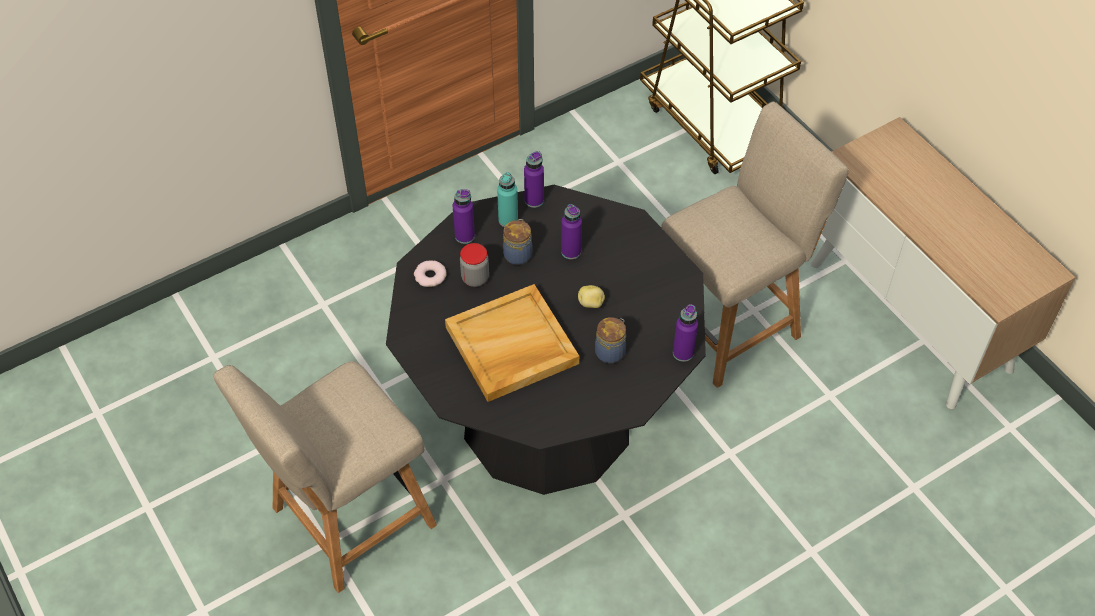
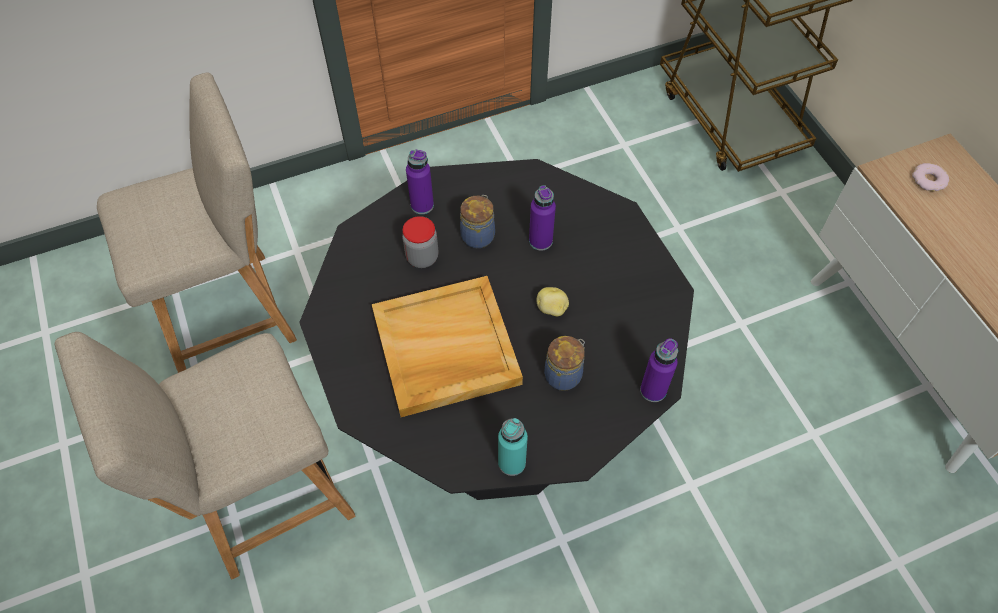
camera: 10 degrees right, 5 degrees up
(430, 276) = (371, 247): donut -> donut (928, 180)
(508, 220) = (476, 193): turquoise bottle -> turquoise bottle (512, 462)
(534, 200) = (510, 174): purple bottle -> none
(731, 322) = (715, 332): beige chair -> beige chair (233, 313)

